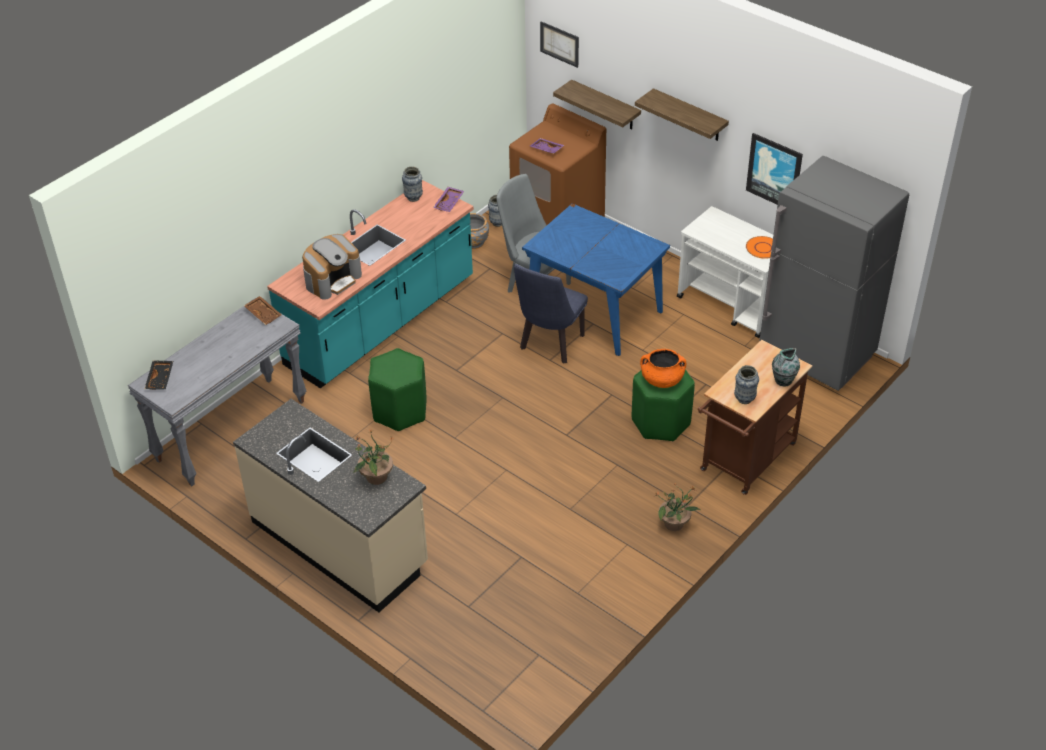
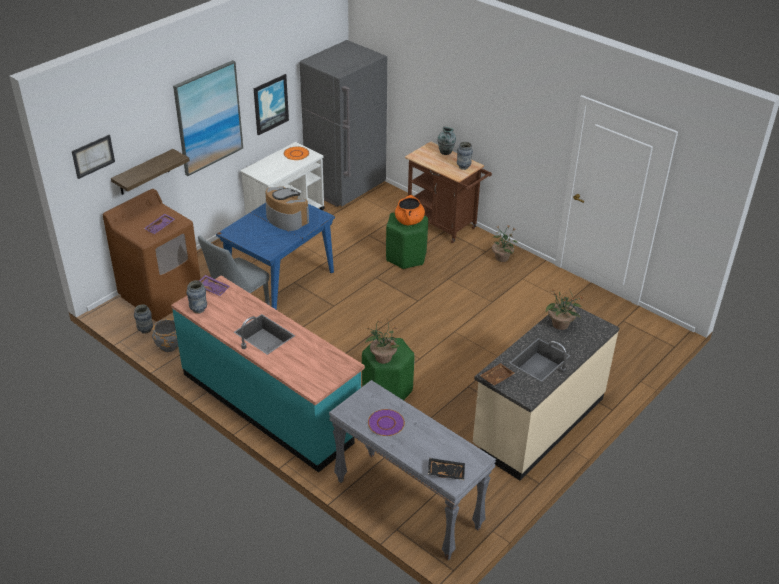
camera: 90 degrees left, 5 degrees down
(233, 336) = (386, 423): none -> purple plate
(264, 314) = (354, 404): brown tray -> brown tray (496, 377)
(332, 280) = (312, 358): coffee machine -> coffee machine (286, 218)
(385, 363) = (383, 357): none -> potted plant
(550, 345) = (317, 305): blue chair -> none
(689, 116) = (208, 118): shelf -> picture

